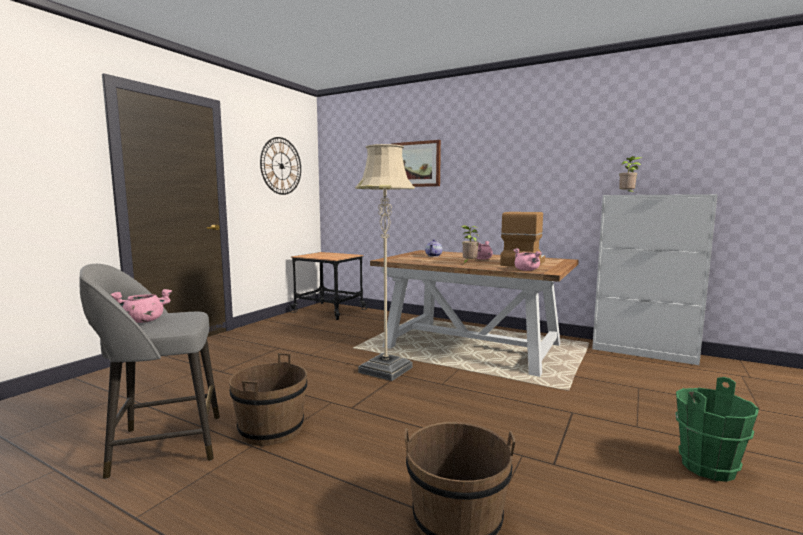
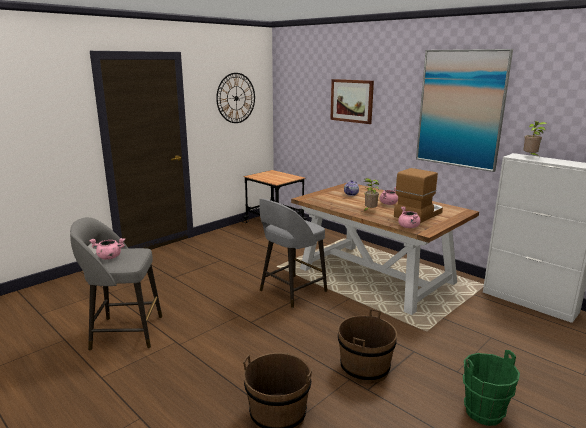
camera: 15 degrees right, 10 degrees up
(271, 429) = (191, 331): brown bucket -> brown bucket (364, 368)
(385, 370) = (291, 291): beige floor lamp -> grey stool
(541, 158) = (460, 109): none -> picture

